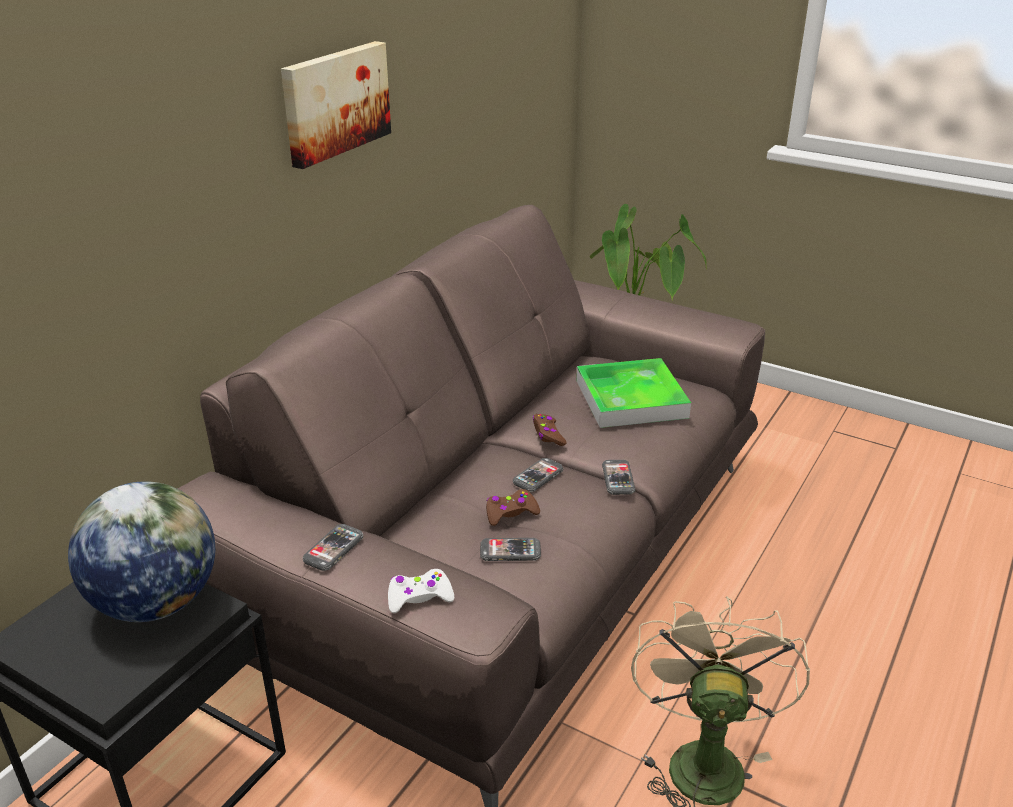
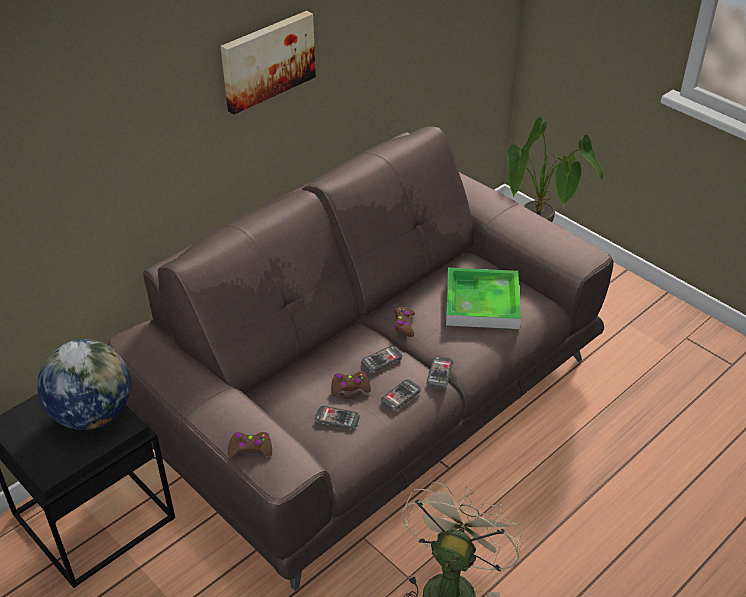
camera: 15 degrees right, 10 degrees up
(333, 549) = (208, 400): phone -> phone (400, 396)
(419, 597) = (250, 448): white game controller -> brown game controller

